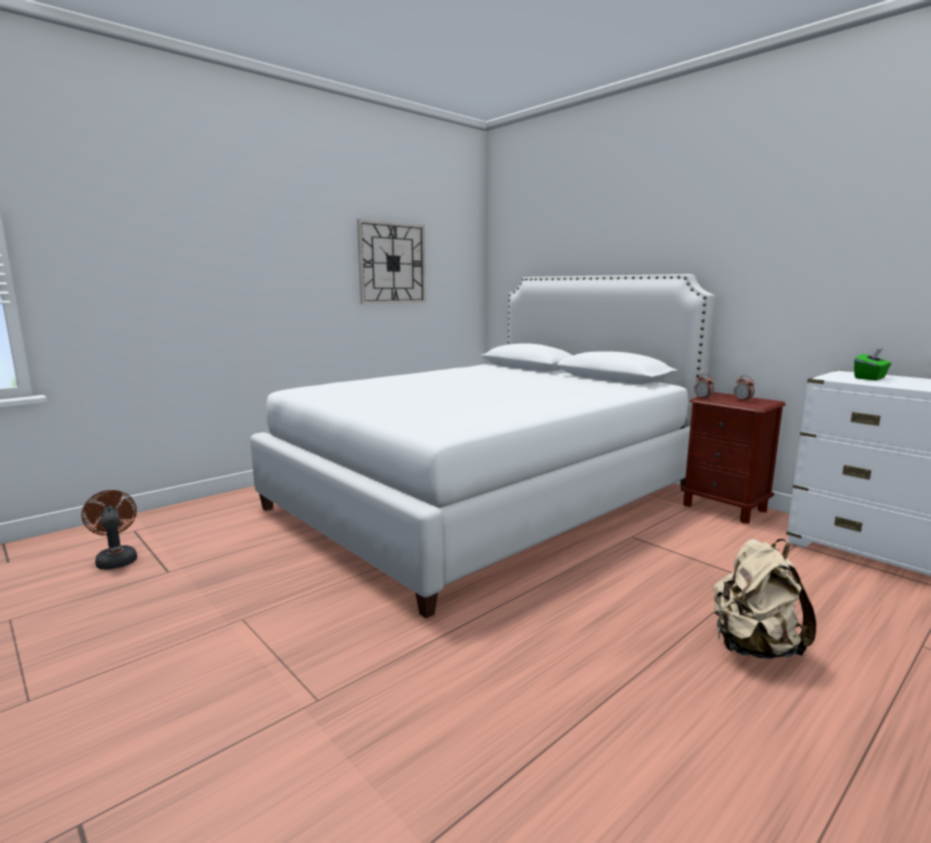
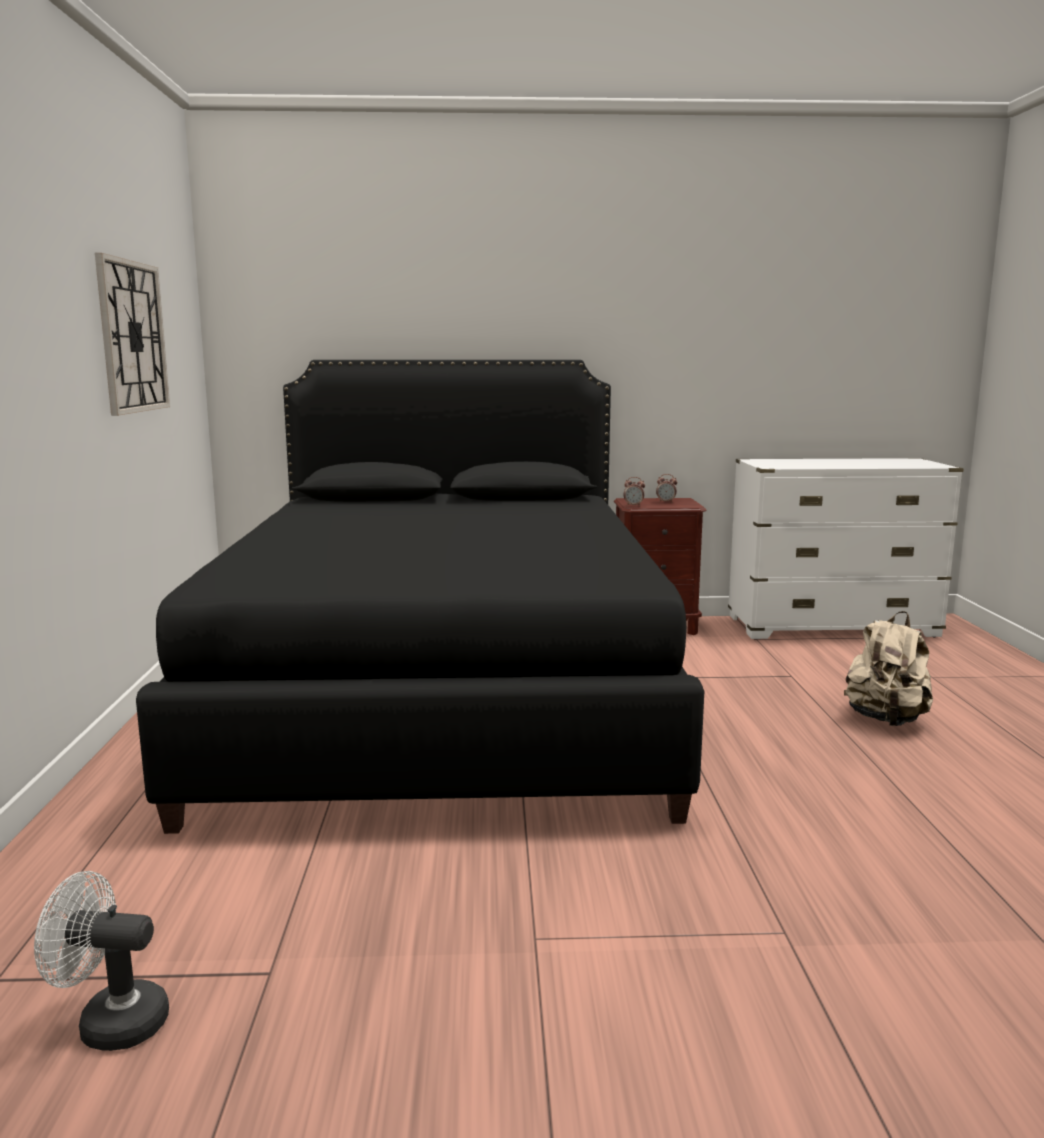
camera: 50 degrees left, 0 degrees up
(116, 559) = (110, 1022): brown fan -> white fan
(485, 499) = (443, 696): white bed -> black bed
(870, 378) = (786, 463): green tissue box -> none

